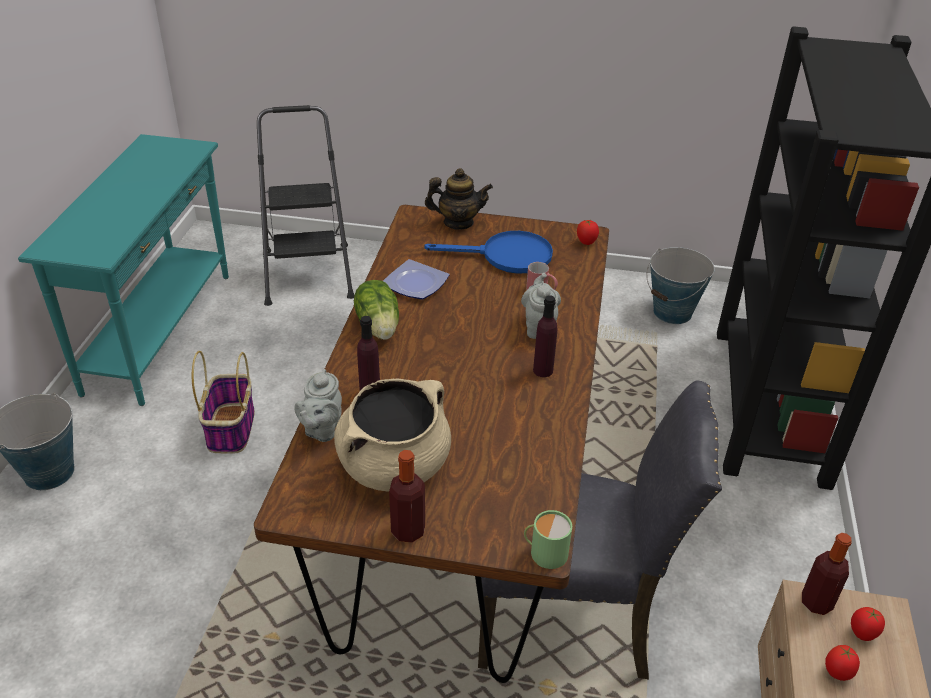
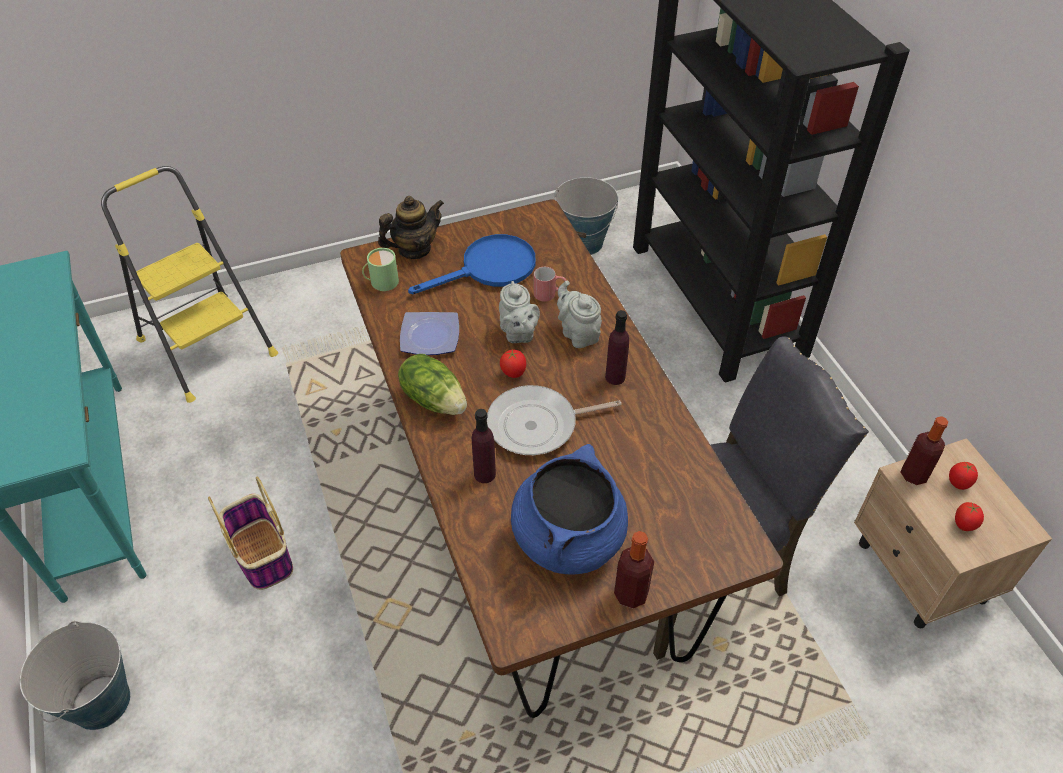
camera: 30 degrees left, 10 degrees up
(308, 271) = (205, 343): black step ladder -> yellow step ladder
(321, 430) = (474, 536): grey teapot -> grey teapot (518, 334)
(394, 466) = (568, 538): beige cooking pot -> blue cooking pot
(444, 377) = (537, 425): none -> frying pan
(545, 552) = (751, 552): green mug -> green mug (381, 281)
(586, 242) = (548, 223): tomato -> tomato (513, 373)

